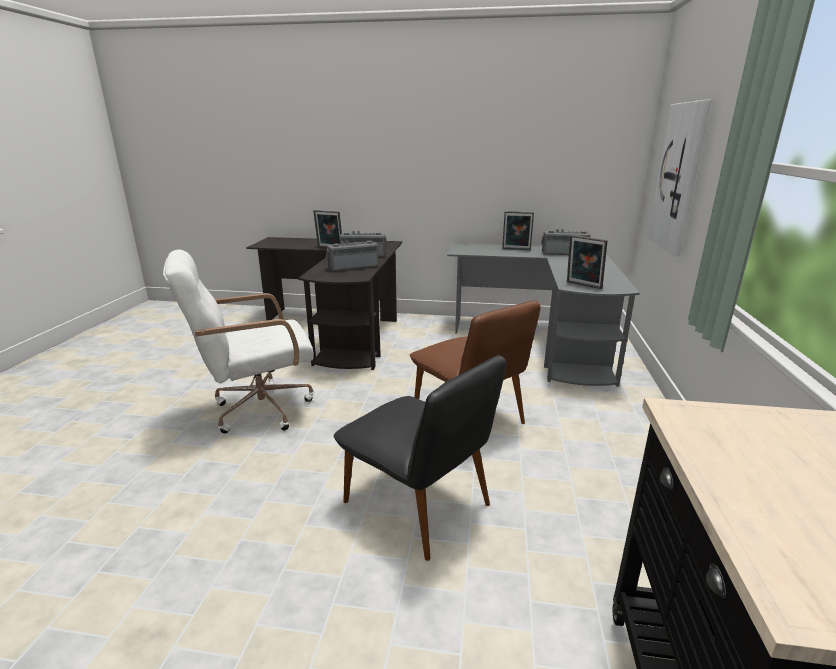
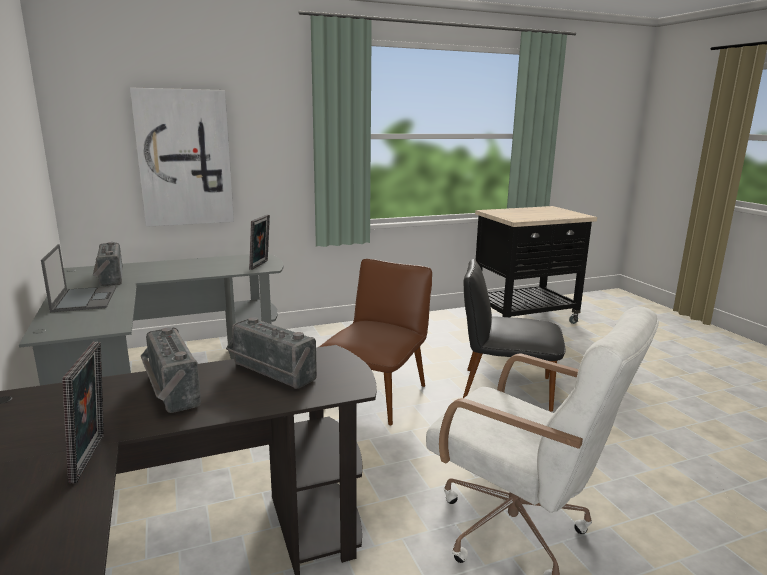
camera: 120 degrees left, 5 degrees down
(416, 503) = (506, 389): black chair -> black chair turned 90 degrees counterclockwise
(516, 249) = (84, 299): picture frame -> laptop

